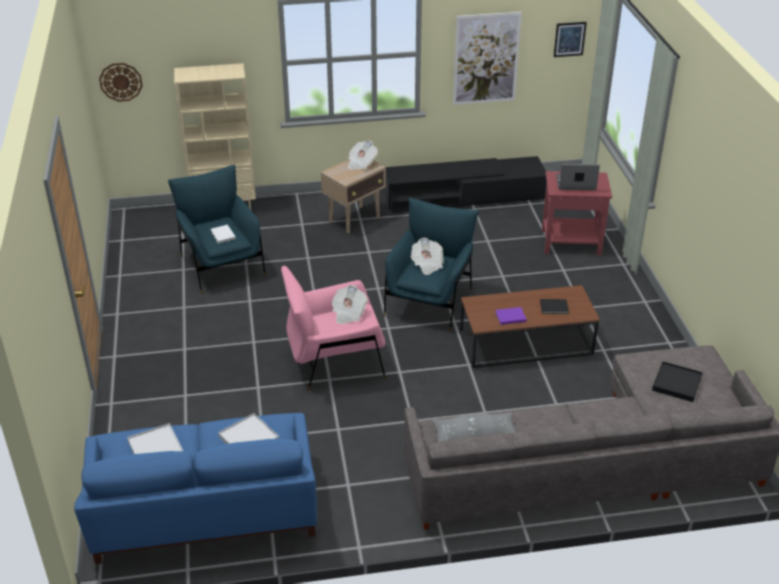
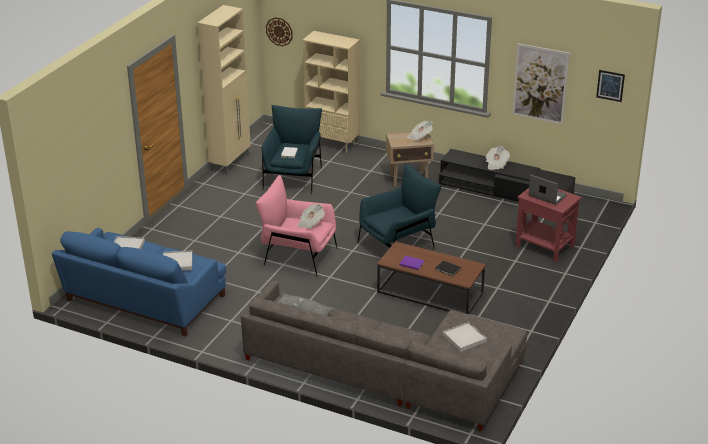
camera: 35 degrees right, 5 degrees down
(123, 274) = (230, 163): none -> beige cabinet
(427, 264) = (394, 214): newspaper -> newspaper (496, 164)
(677, 383) = (464, 338): black tray -> white tray

